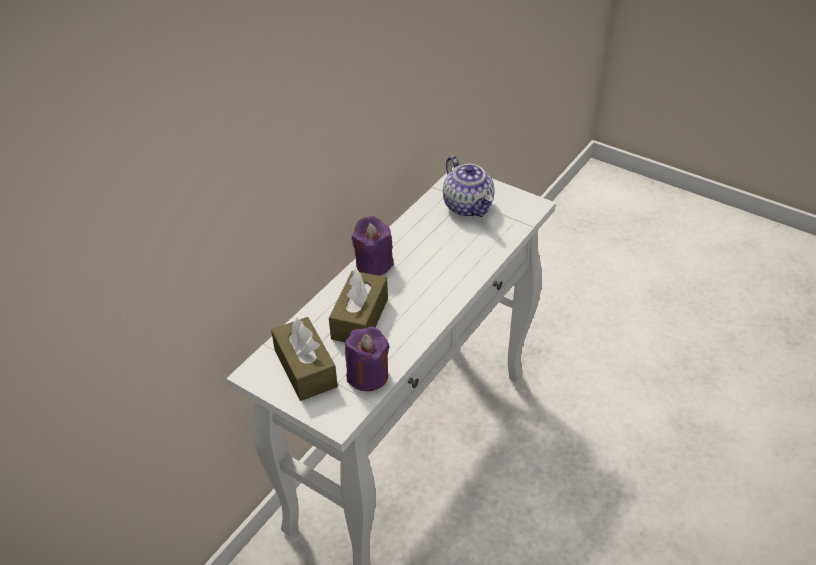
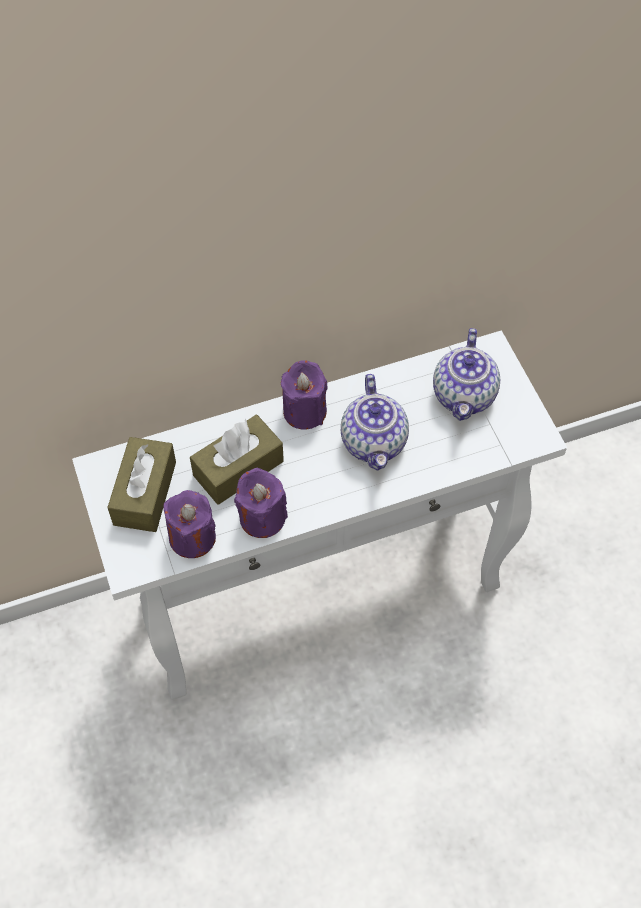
camera: 35 degrees right, 15 degrees up
(405, 337) = (262, 518): none -> purple candle
(438, 258) = (374, 443): none -> teapot

